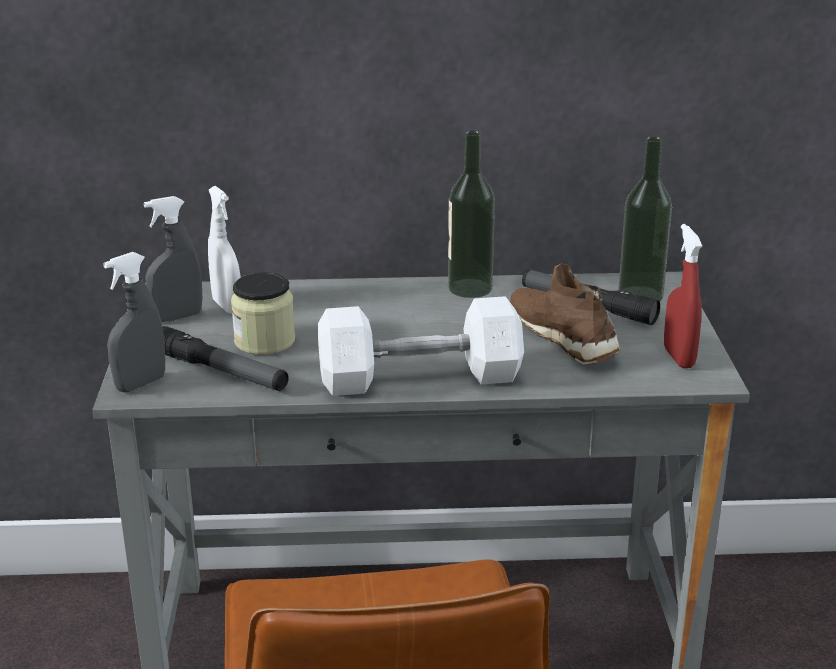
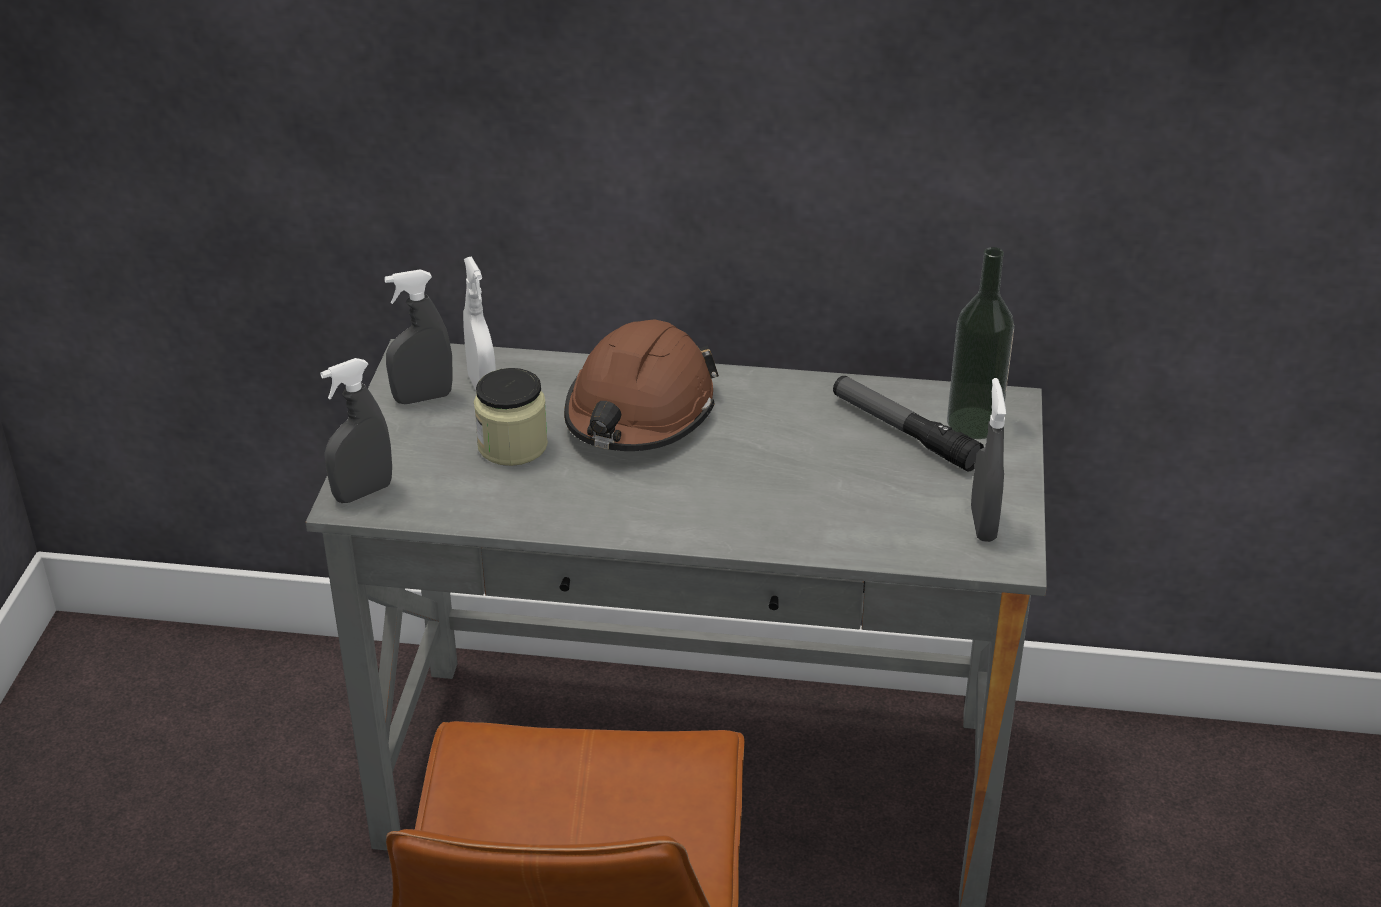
camera: 10 degrees right, 10 degrees up
(221, 371) = (454, 485): flashlight -> none
(366, 311) = (639, 412): none -> brown hard hat
(420, 378) = (672, 520): white dumbbell -> none
(470, 288) = (772, 389): bottle -> none
(564, 337) = (858, 478): brown shoe -> none
(678, 357) = (983, 524): red spray bottle -> grey spray bottle

